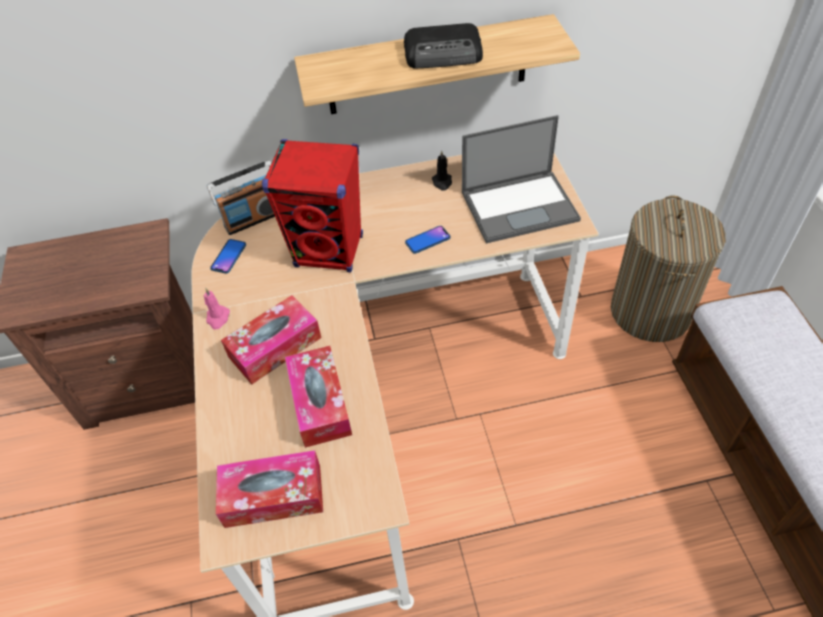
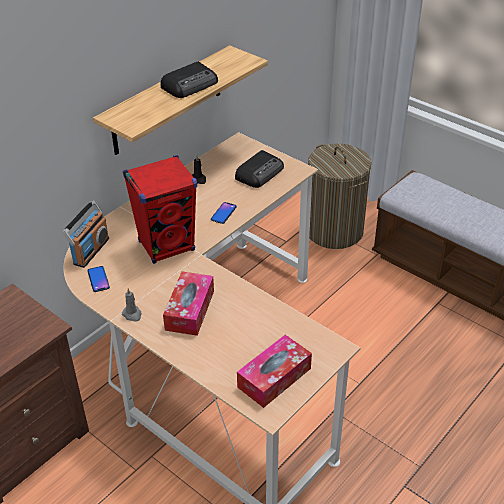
camera: 40 degrees left, 10 degrees down
(218, 318) = (132, 314): pink candle -> grey candle
(320, 403) = (251, 322): tissue box -> none
(520, 205) = (260, 173): laptop -> radio

